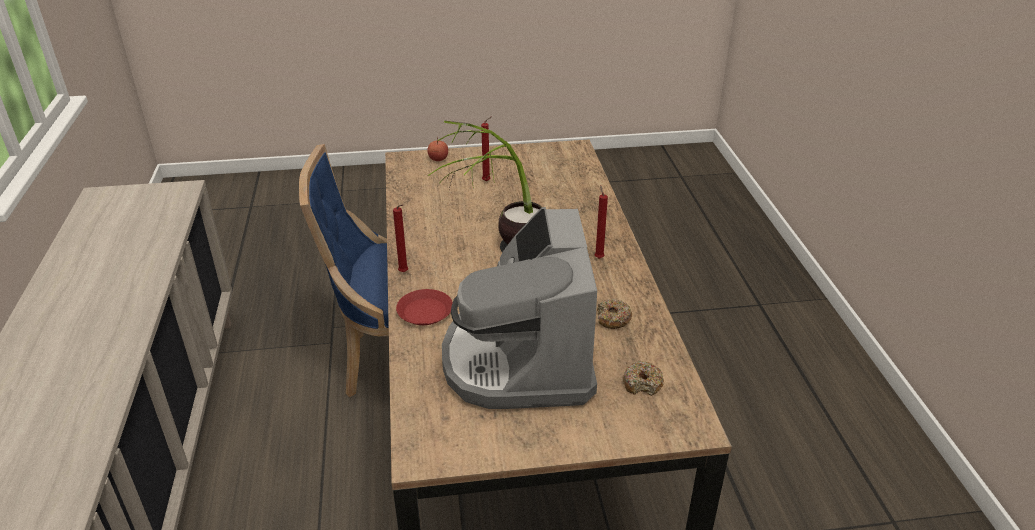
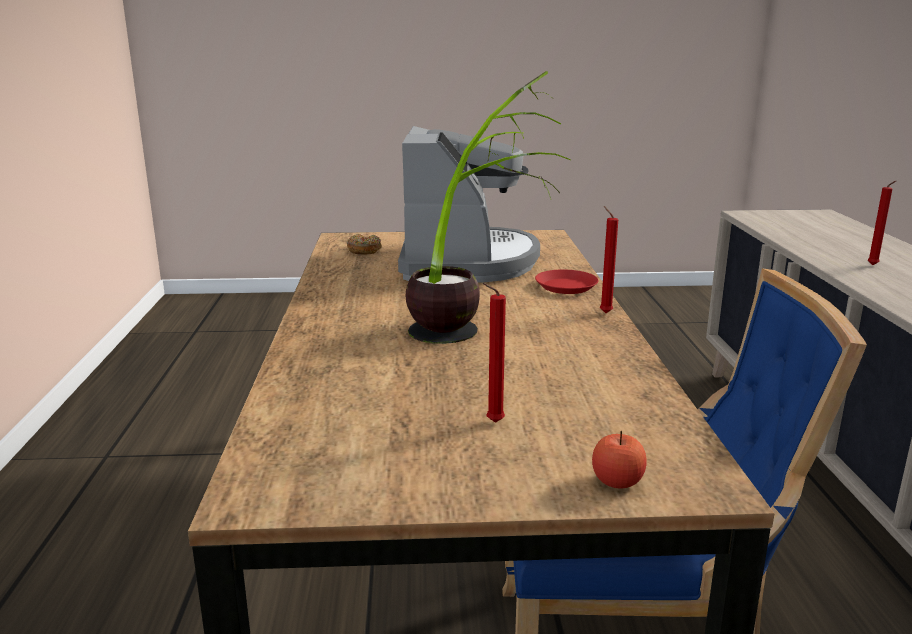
camera: 175 degrees left, 15 degrees down
(598, 257) = (344, 317): red candle -> red candle (873, 265)
(613, 319) = (363, 277): donut -> none

